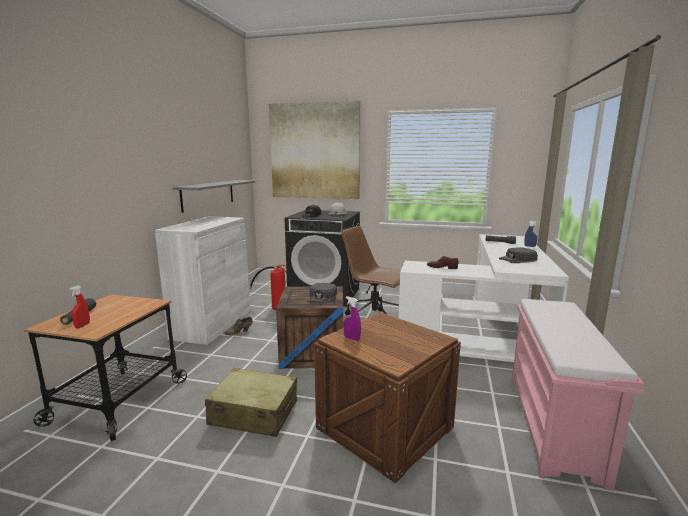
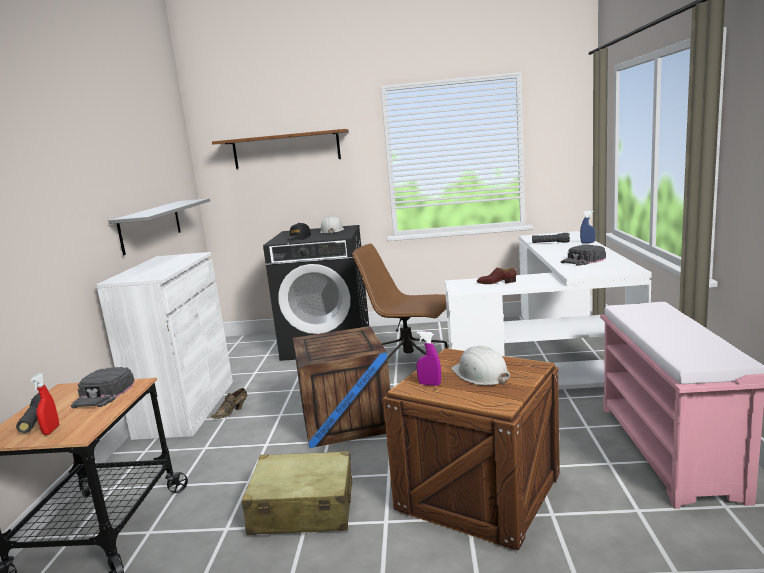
camera: 10 degrees left, 0 degrees up
(273, 306) = (262, 370): fire extinguisher -> none
(315, 151) = (286, 149): picture -> brown shelf
(322, 297) = (351, 343): black cap -> black cap (104, 394)
(394, 337) = (480, 374): none -> white hard hat

